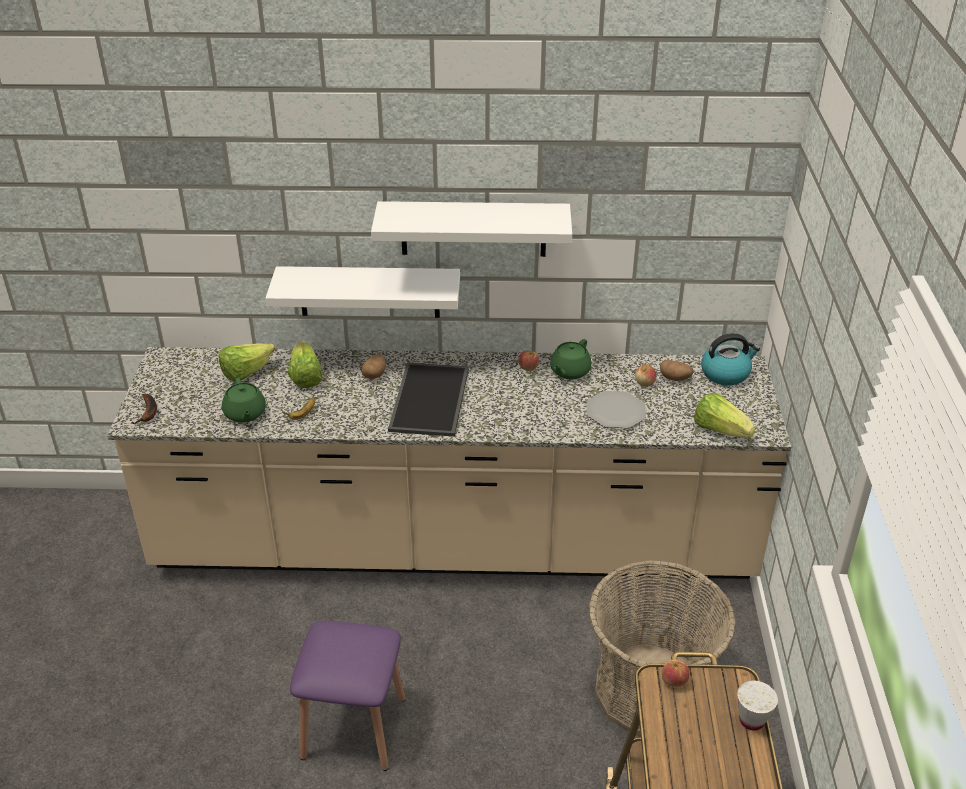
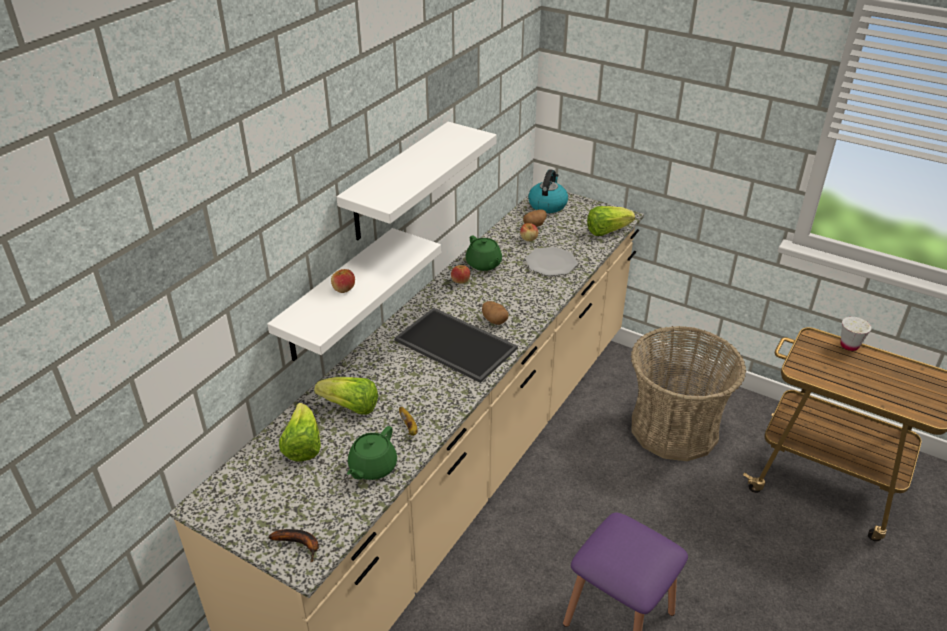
camera: 60 degrees left, 0 degrees up
(245, 414) = (372, 467): green teapot -> green teapot turned 105 degrees clockwise
(374, 374) = (390, 363): potato -> potato (494, 320)
(674, 680) = (802, 362): apple -> apple (343, 289)

